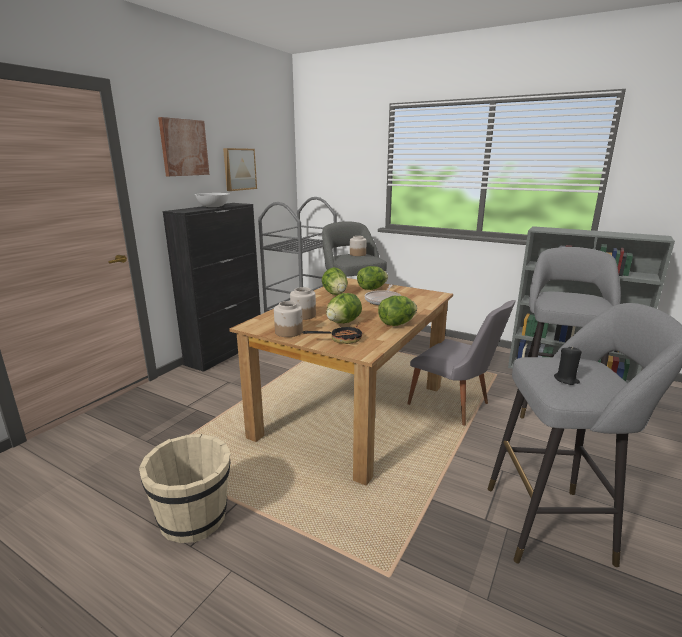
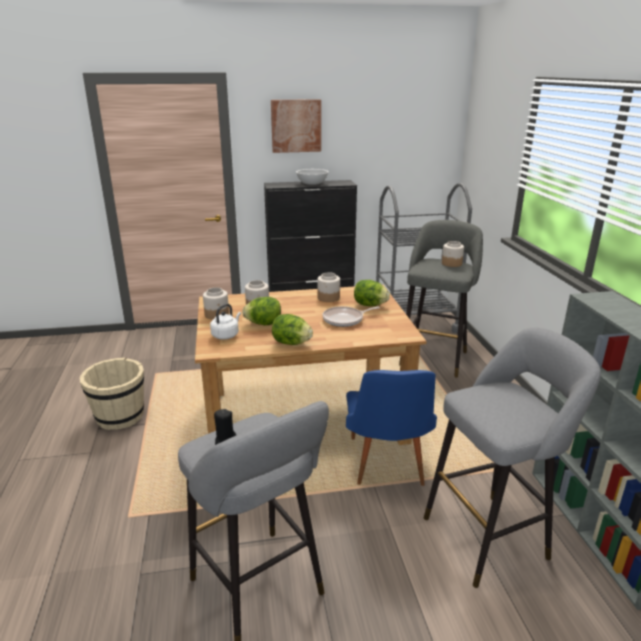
camera: 50 degrees right, 5 degrees up
(239, 169) = (366, 146): picture -> none
(335, 294) = (329, 298): lettuce -> jar
(341, 339) = (226, 335): frying pan -> white kettle
(455, 407) = (386, 467): grey chair -> blue chair

